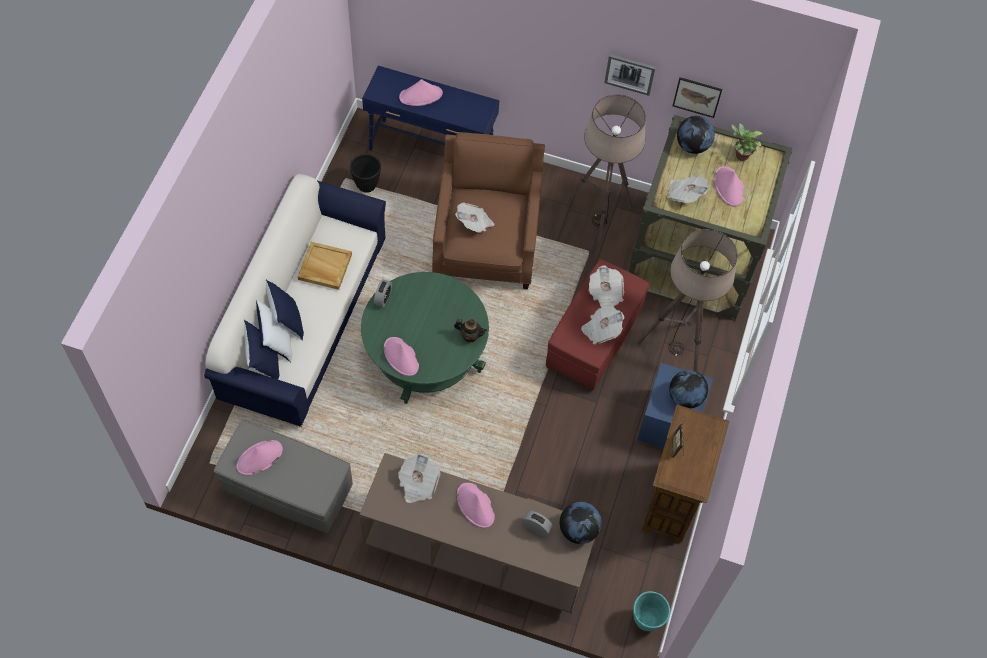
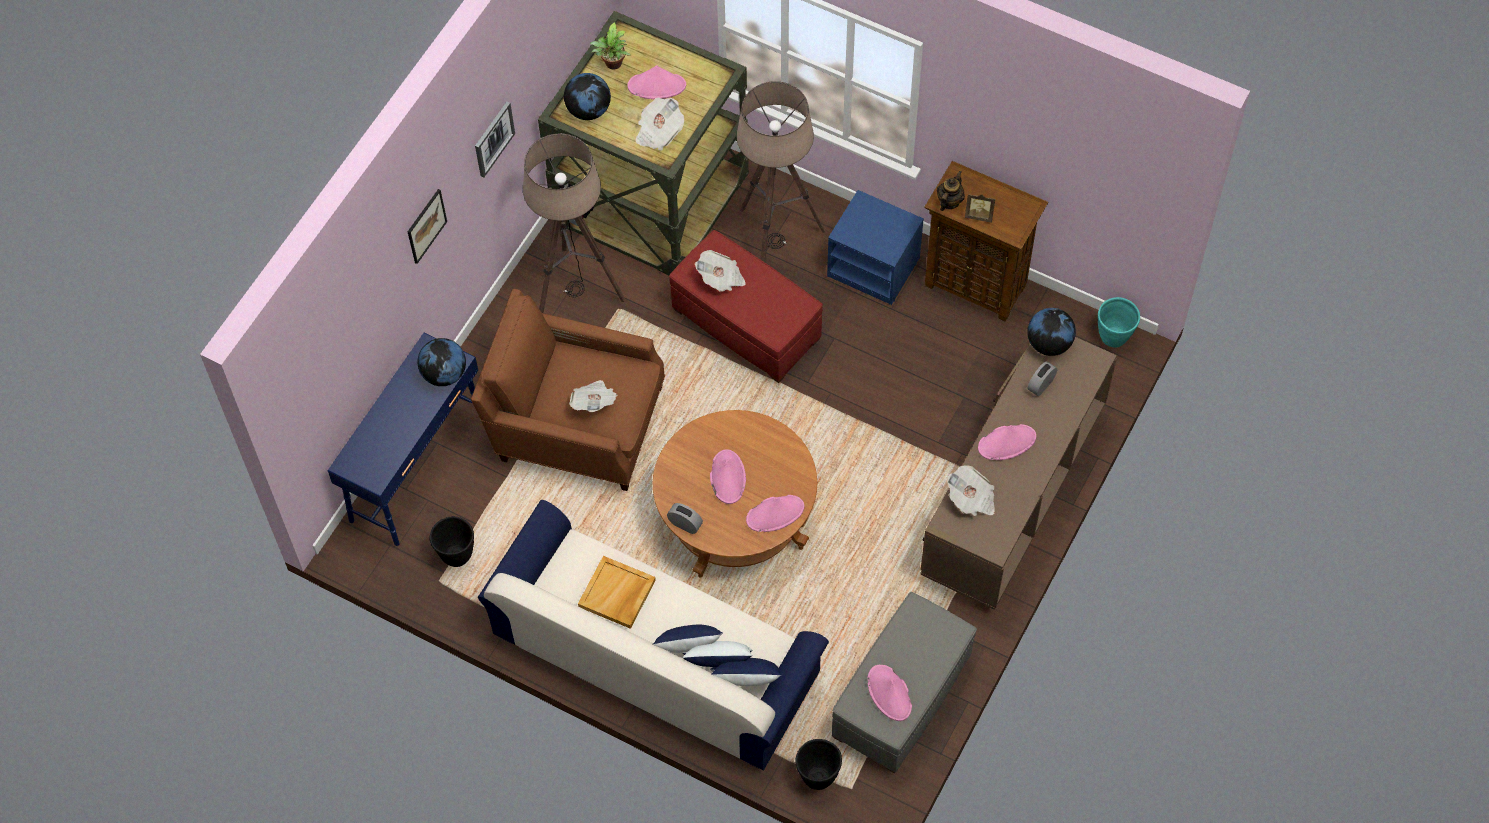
camera: 75 degrees left, 0 degrees up
(217, 438) = (817, 777): none -> black planter
(421, 95) = (394, 423): pink hat -> pink hat (727, 477)
(425, 354) = (735, 517): green coffee table -> brown coffee table
(470, 335) = (757, 432): teapot -> teapot (949, 201)
(601, 330) = (771, 292): newspaper -> none
(685, 397) = (878, 221): globe -> globe (444, 374)
(697, 97) = (540, 78): picture -> picture (426, 226)

